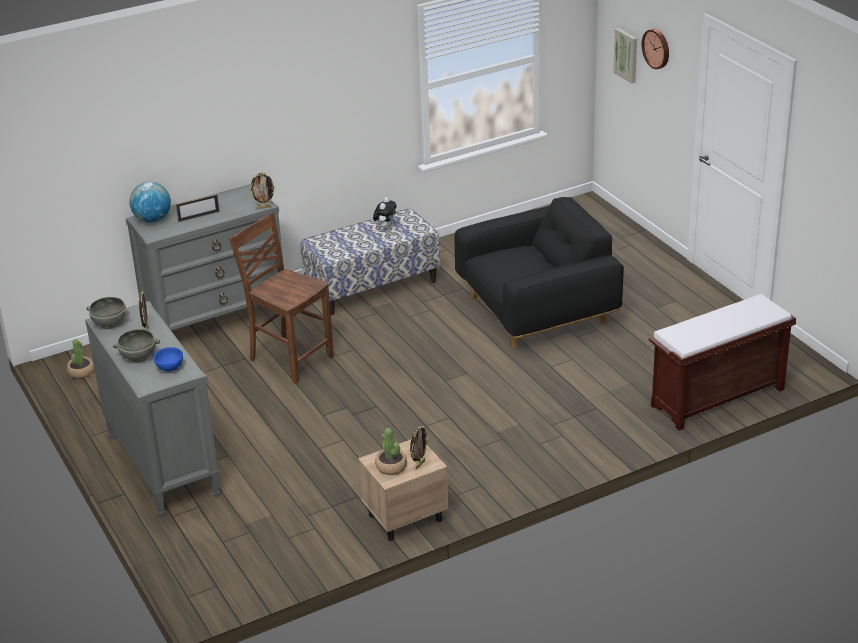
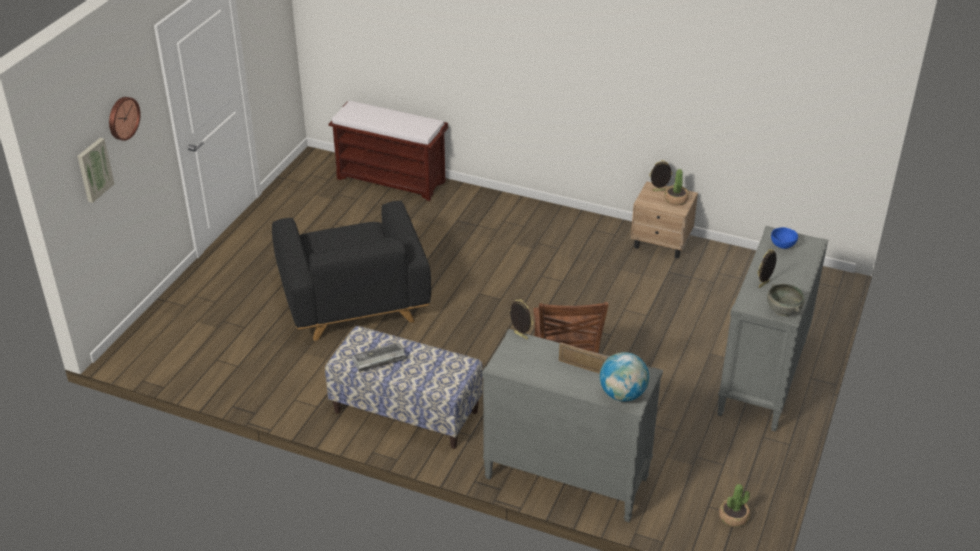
camera: 130 degrees left, 5 degrees up
(138, 356) = (793, 268): grey bowl -> none
(385, 227) = (378, 360): plush toy -> keyboard
(536, 310) = (353, 299): black armchair -> black armchair turned 135 degrees counterclockwise

